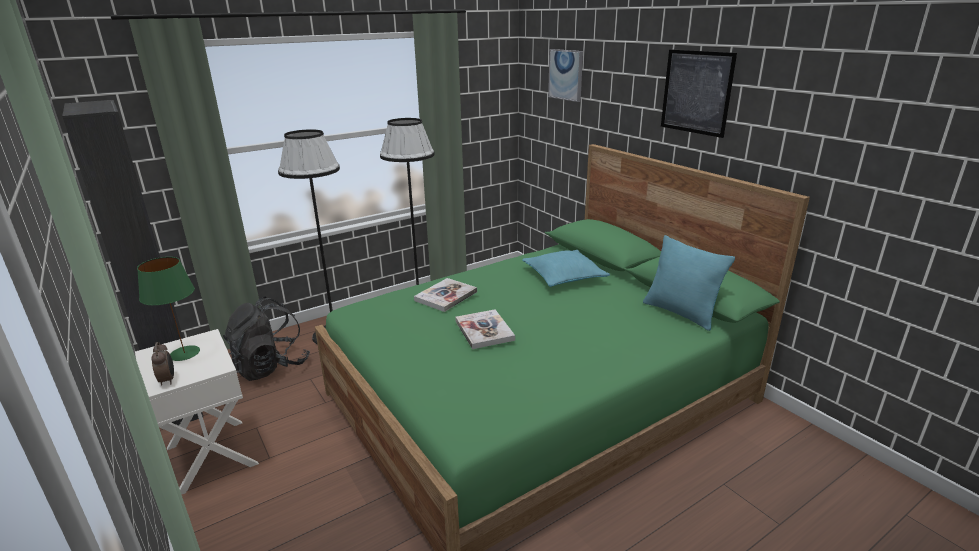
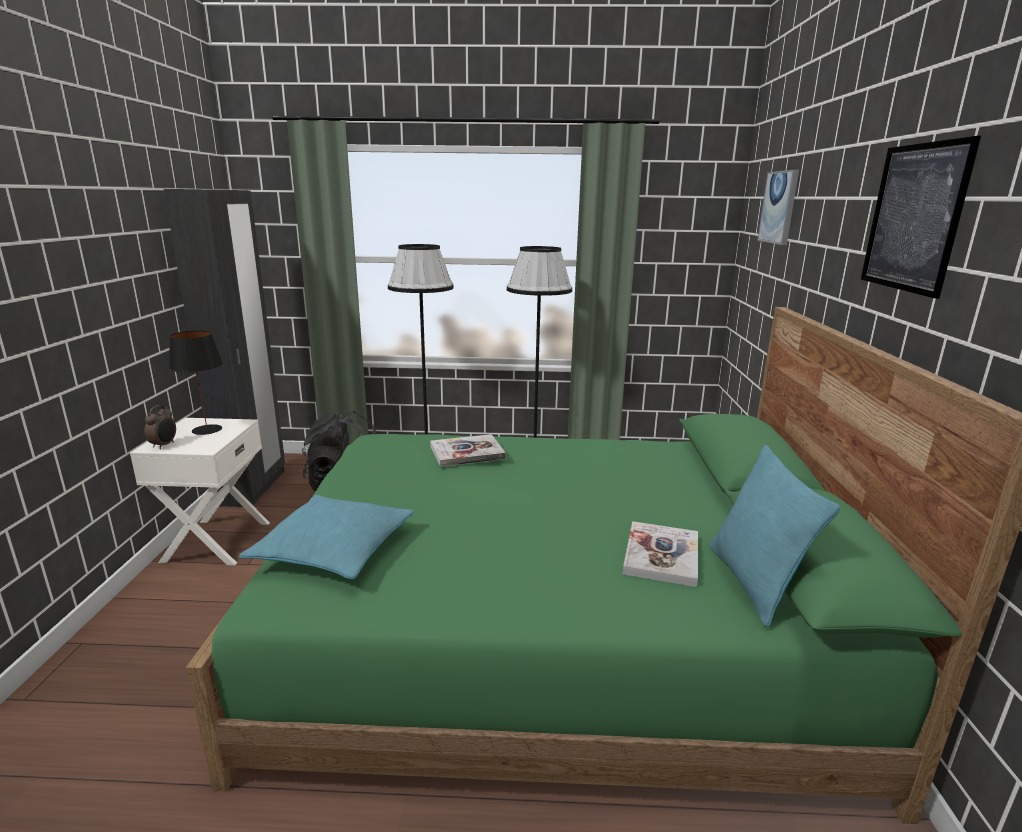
camera: 35 degrees right, 5 degrees down
(185, 353) = (207, 430): green table lamp -> black table lamp
(484, 330) = (453, 501): book -> book (661, 555)
(564, 276) = (644, 477): turquoise pillow -> turquoise pillow (334, 549)

